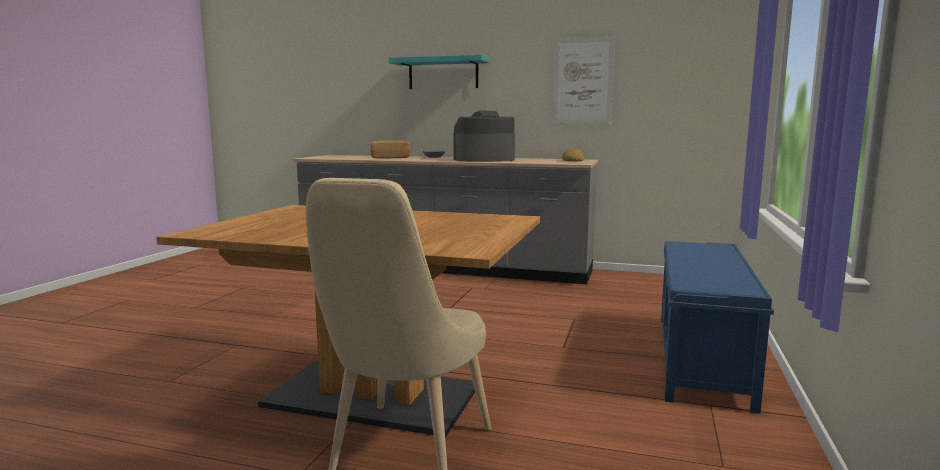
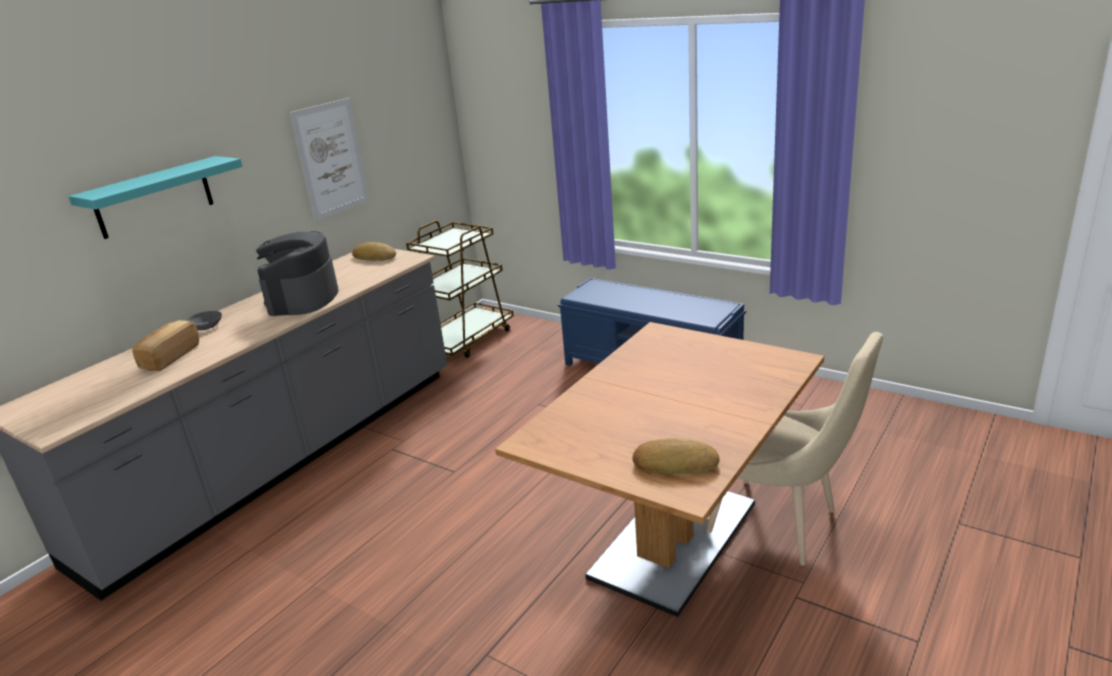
camera: 70 degrees left, 15 degrees up
(247, 229) = (674, 463): none -> bread
(660, 282) = (466, 339): none -> brown cart

